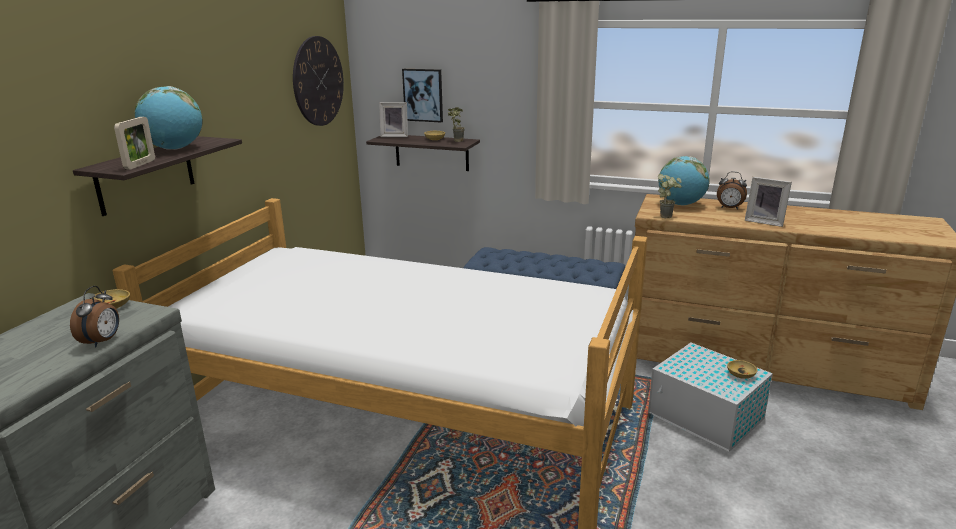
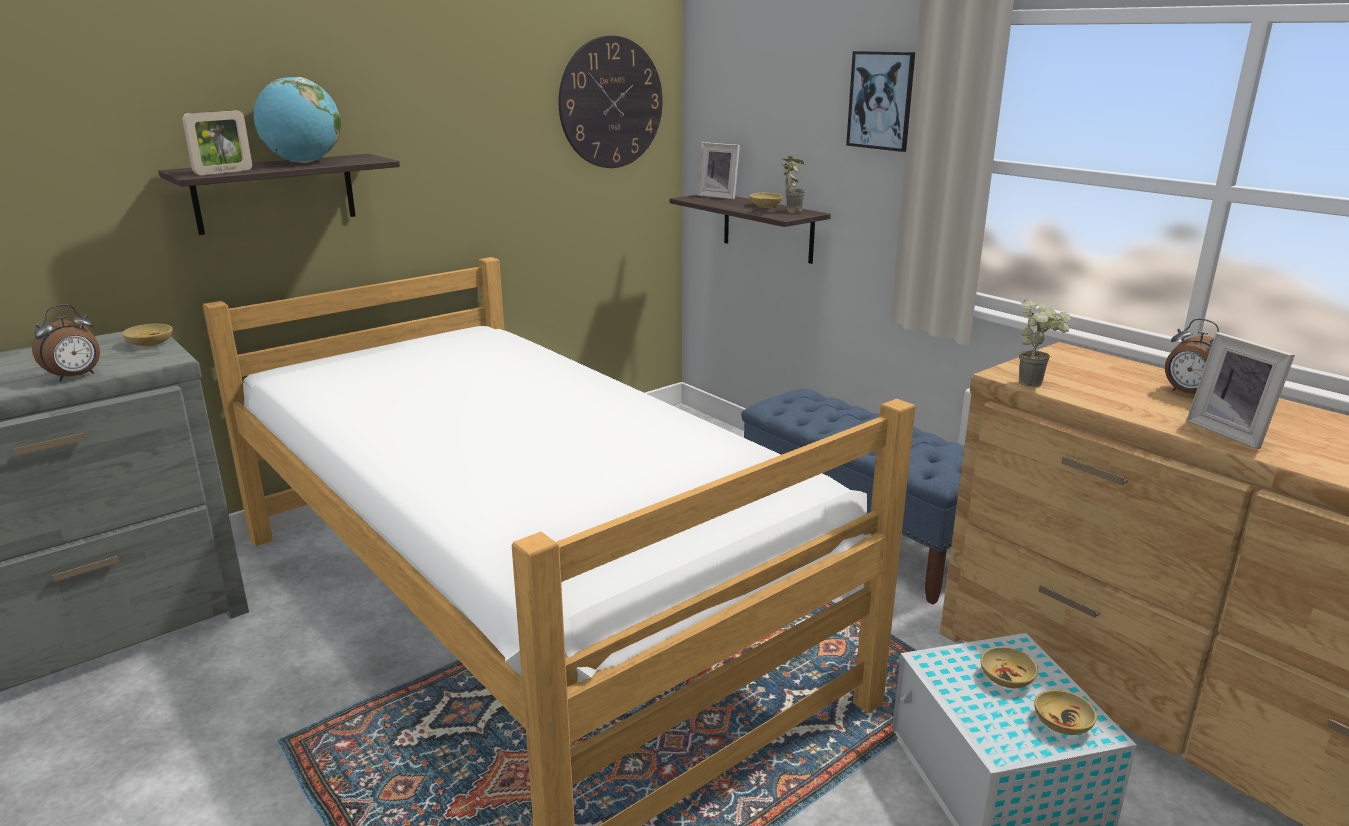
camera: 30 degrees right, 0 degrees up
(423, 95) = (764, 135): picture -> picture (882, 100)
(681, 204) = (1096, 370): globe -> none
(703, 364) = (1007, 678): none -> beige bowl

